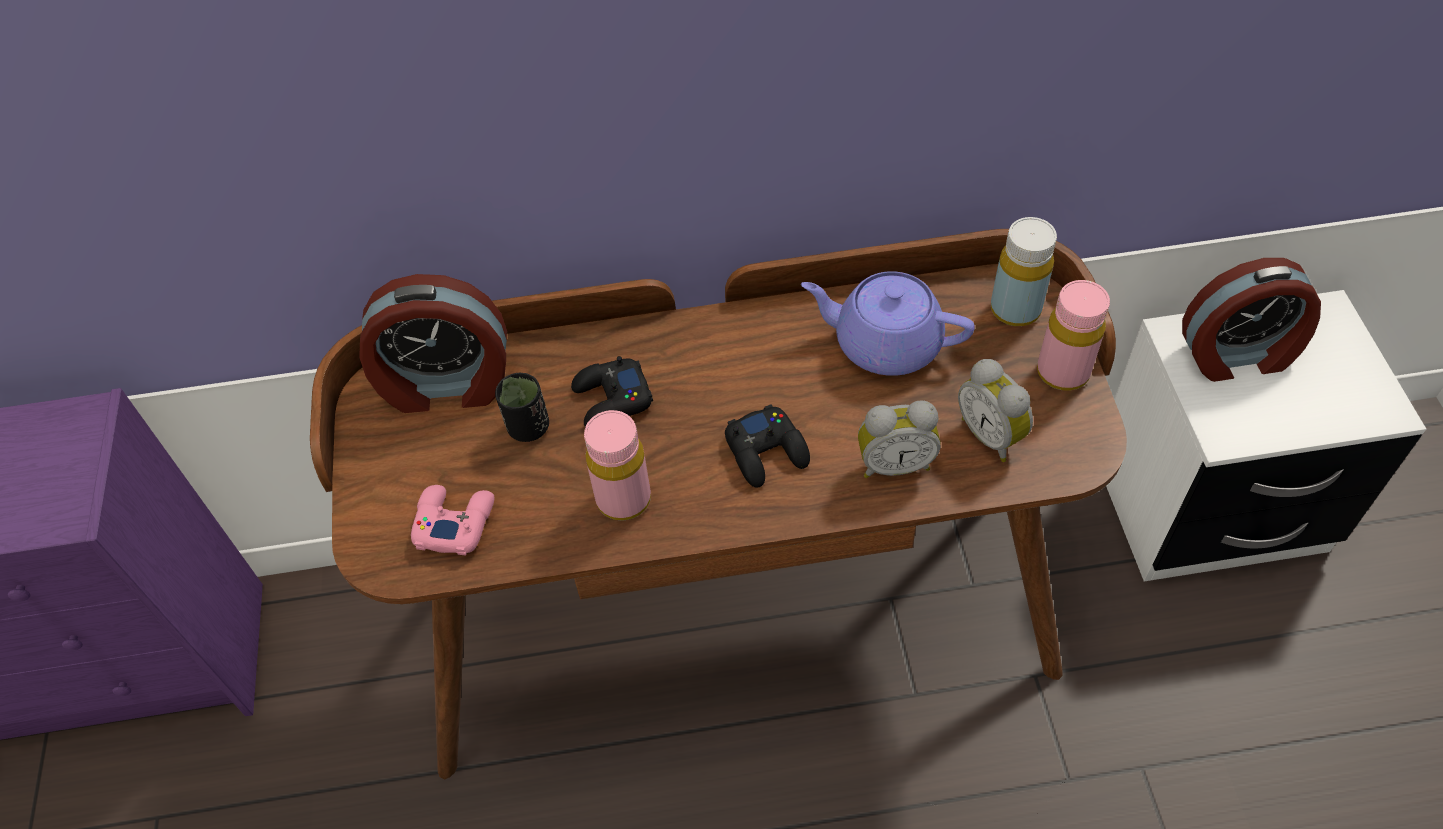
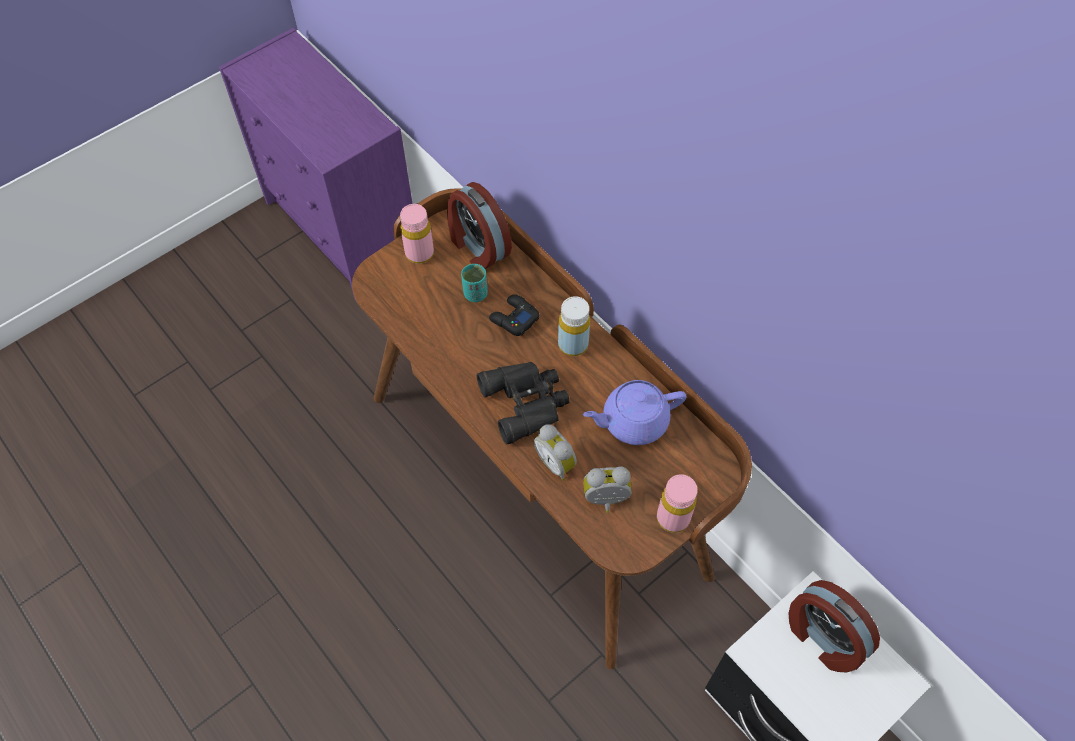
camera: 55 degrees right, 5 degrees up
(454, 522) = (405, 296): pink game controller -> none
(528, 427) = (475, 294): black cup -> turquoise cup
(623, 499) = (460, 355): pink bottle -> pink bottle (419, 253)
(767, 452) = (526, 402): black game controller -> black binoculars
(885, 343) = (633, 421): purple teapot -> purple teapot turned 90 degrees counterclockwise
(992, 434) = (606, 501): alarm clock -> alarm clock turned 60 degrees clockwise
(1015, 309) = (702, 475): yellow bottle -> yellow bottle (573, 344)

